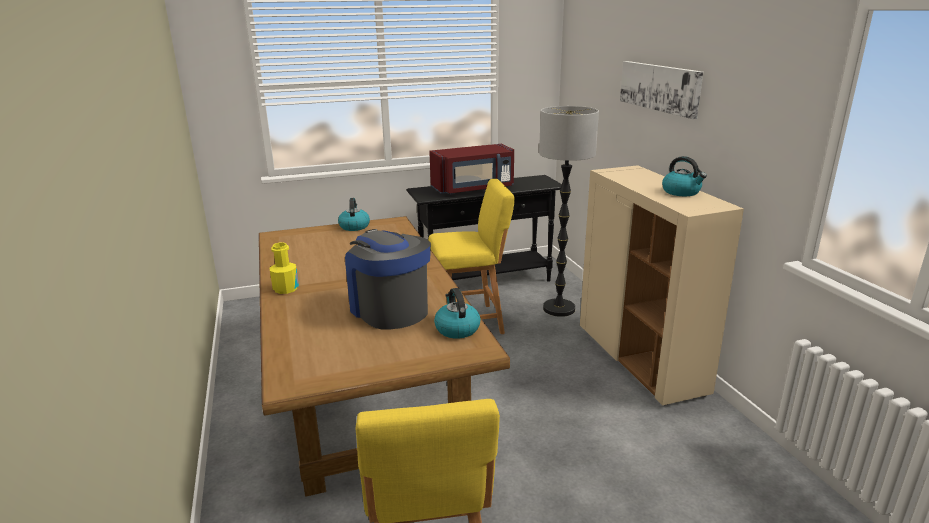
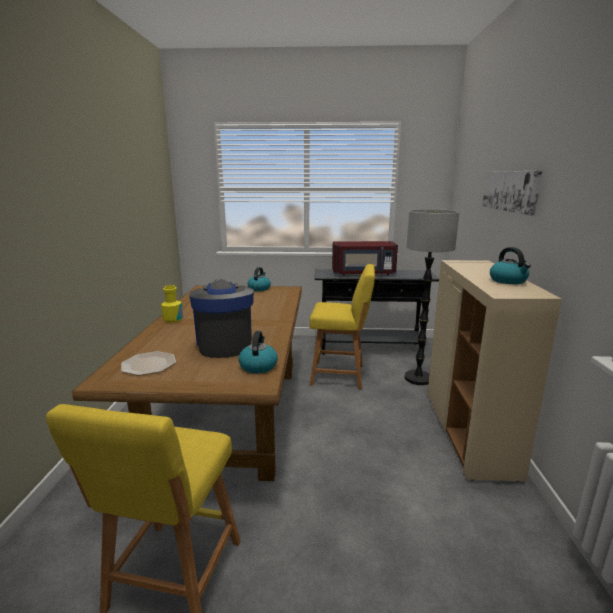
camera: 20 degrees right, 5 degrees down
(323, 352) = (149, 364): none -> plate

